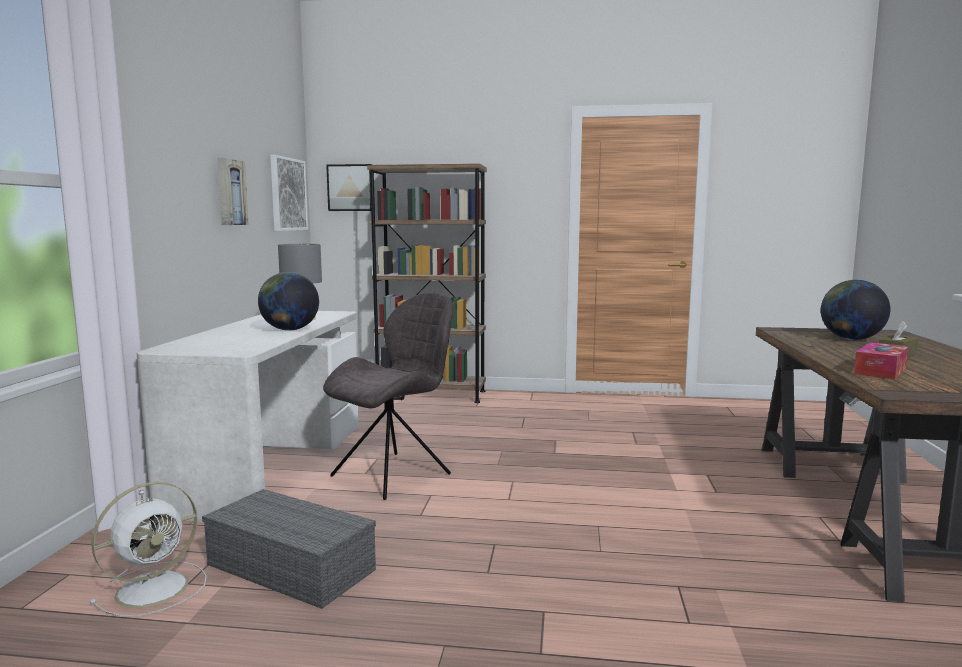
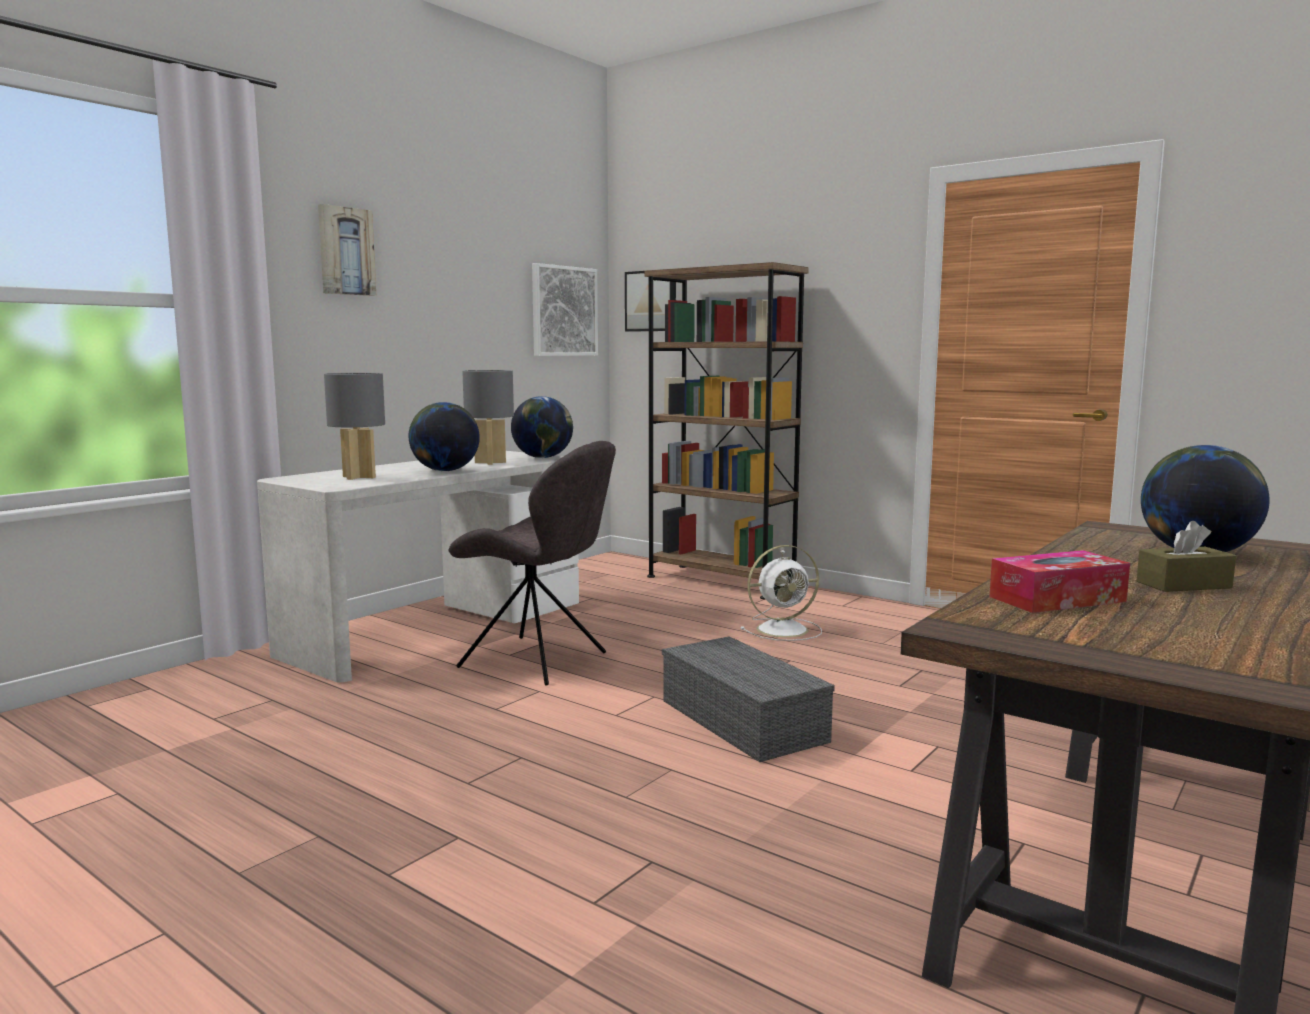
camera: 30 degrees right, 0 degrees up
(155, 588) = (187, 716): white fan -> white fan (784, 629)
(230, 192) = (454, 310): picture -> picture (345, 251)
(234, 341) = (360, 477): none -> grey table lamp
(294, 567) = (309, 727): grey storage box -> grey storage box (745, 721)
(331, 313) = (543, 457): none -> globe
(394, 474) = (537, 661): grey chair -> grey chair turned 45 degrees clockwise

